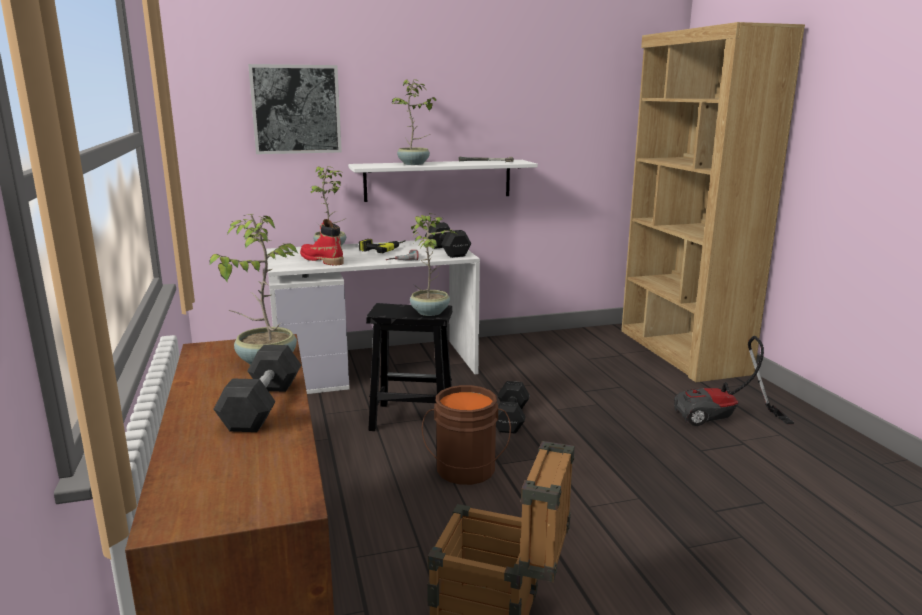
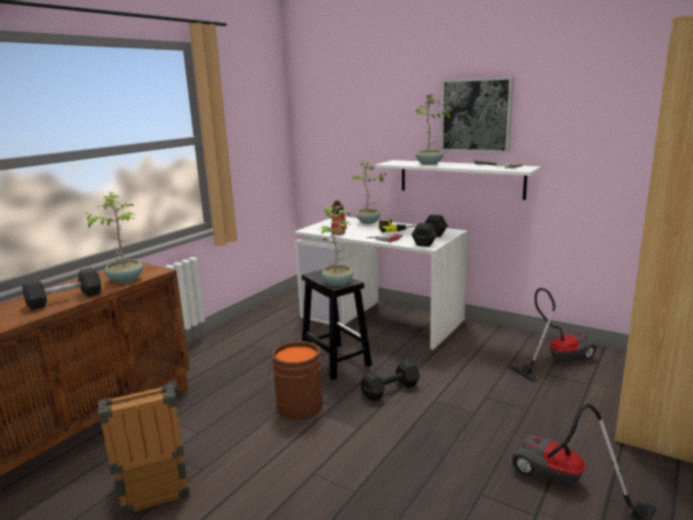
camera: 50 degrees right, 0 degrees up
(296, 109) = (360, 118): picture -> picture (476, 115)
(574, 347) = (557, 359): none -> vacuum cleaner

